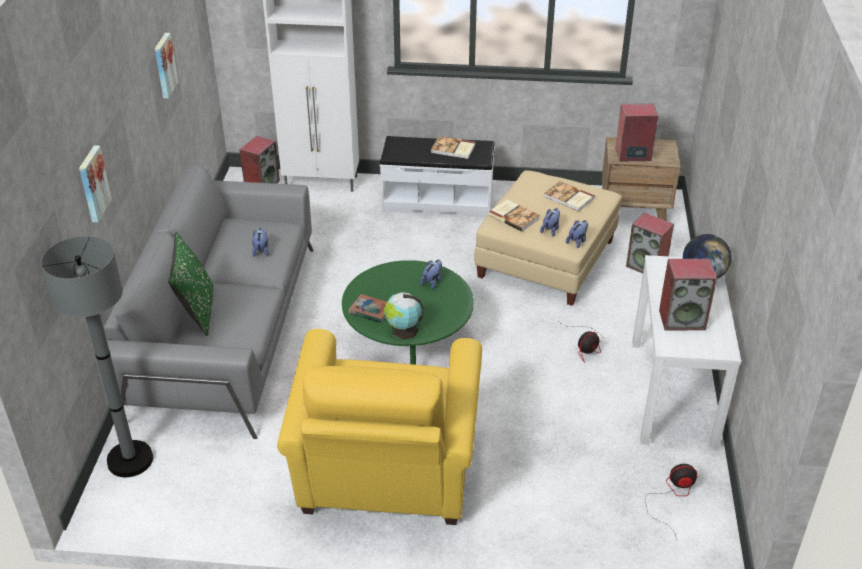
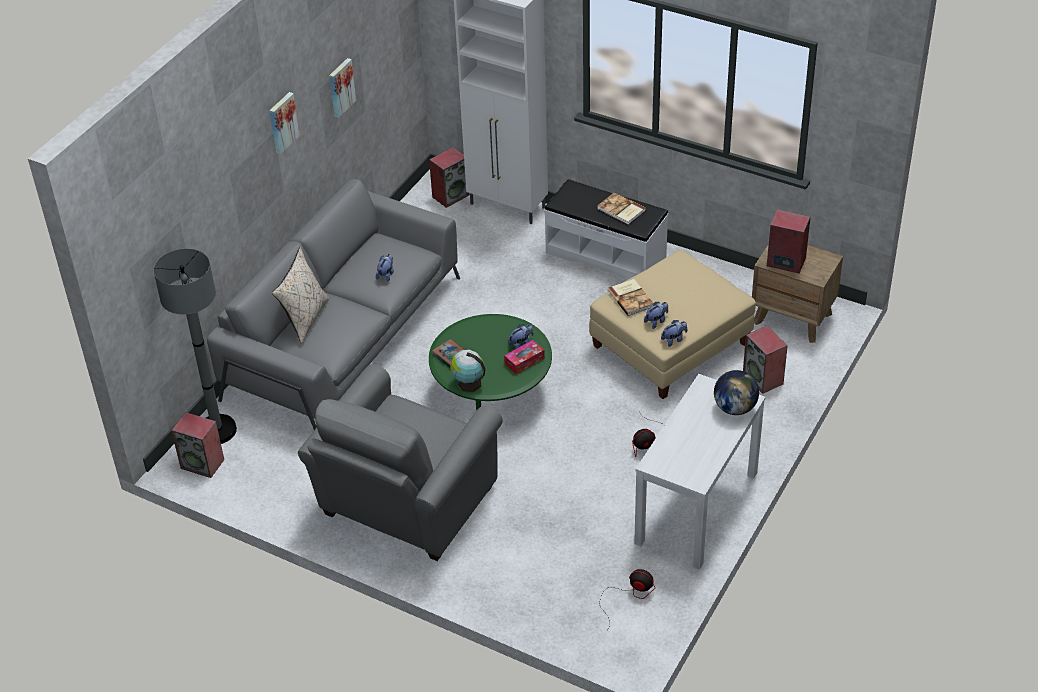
camera: 25 degrees right, 5 degrees up
(93, 183) = (226, 199): picture -> picture (282, 122)
(196, 311) = (304, 319): green pillow -> beige pillow
(385, 477) = (404, 505): yellow armchair -> grey armchair
(446, 296) = (524, 361): none -> tissue box
(568, 198) = (696, 292): book -> none
(682, 319) = (684, 443): speaker -> speaker (203, 463)

